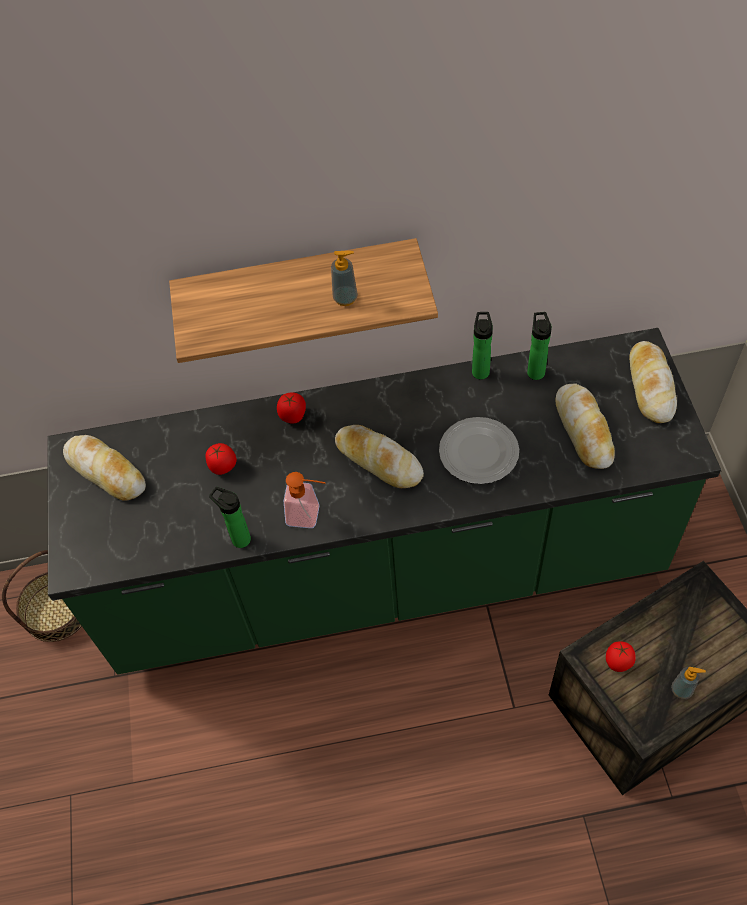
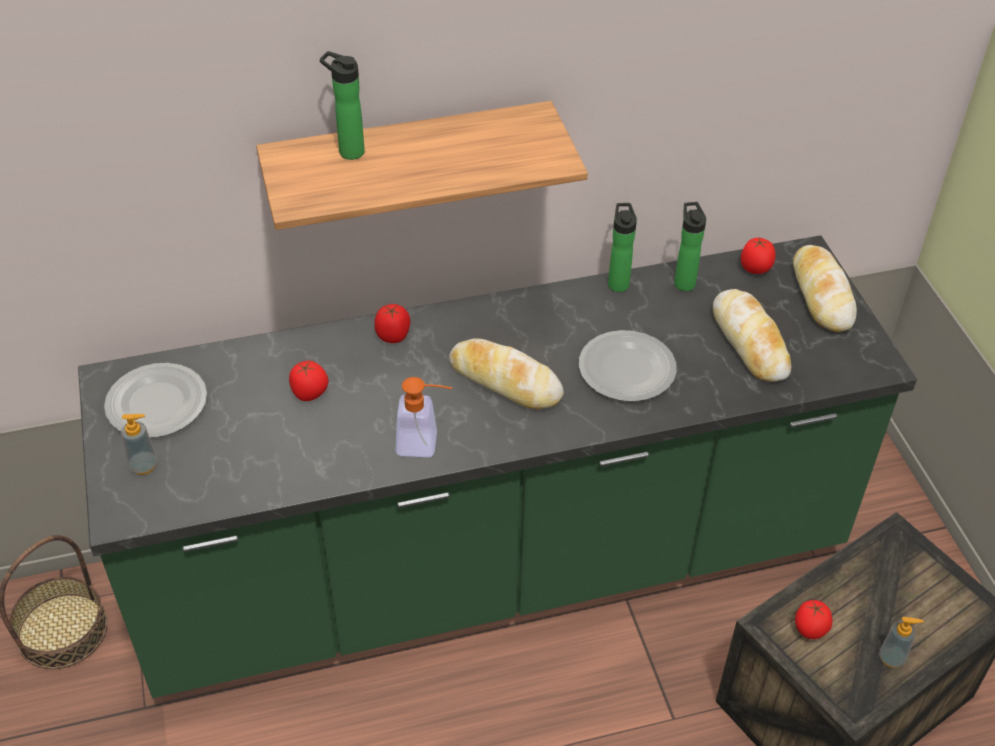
camera: 10 degrees left, 10 degrees down
(106, 472) = (158, 403): bread -> plate
(238, 538) = (336, 472): bottle -> bottle (348, 151)
(345, 298) = (475, 159): soap dispenser -> soap dispenser (144, 465)
(597, 360) = (755, 269): none -> tomato

